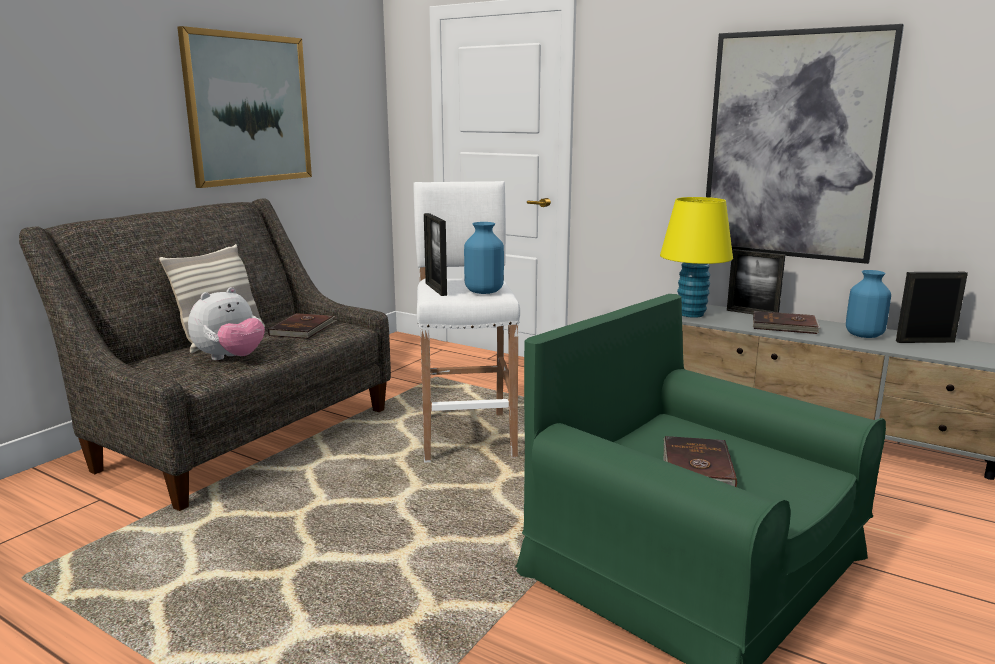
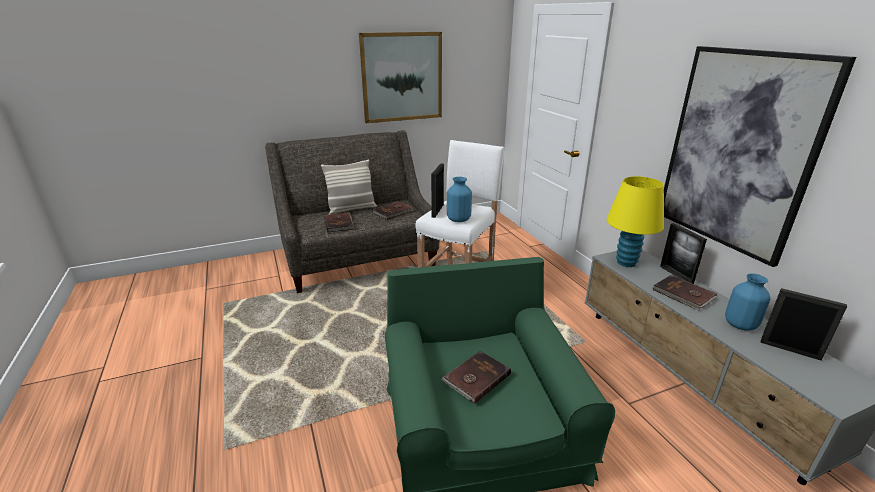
camera: 35 degrees right, 10 degrees up
(230, 358) = (339, 223): plush toy -> brown book

